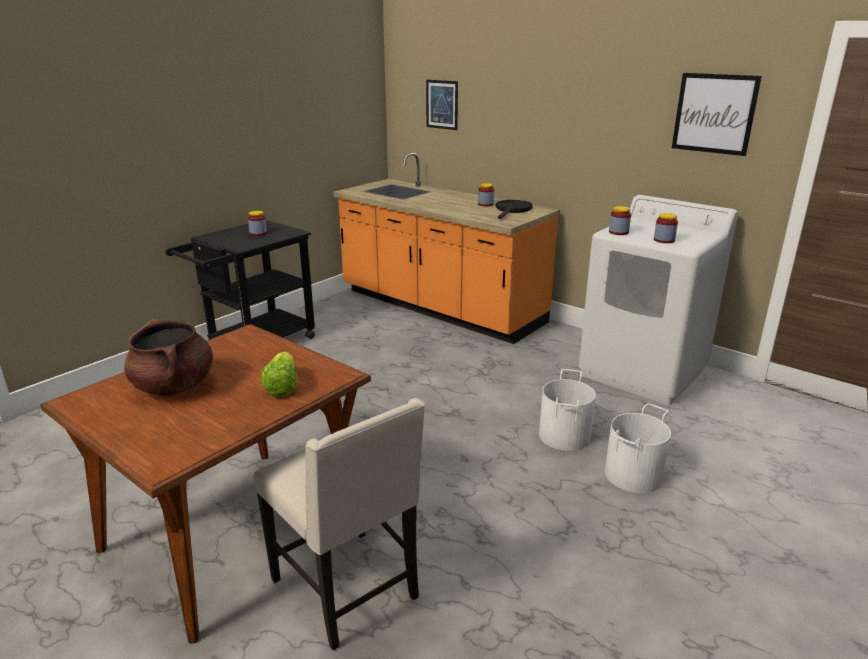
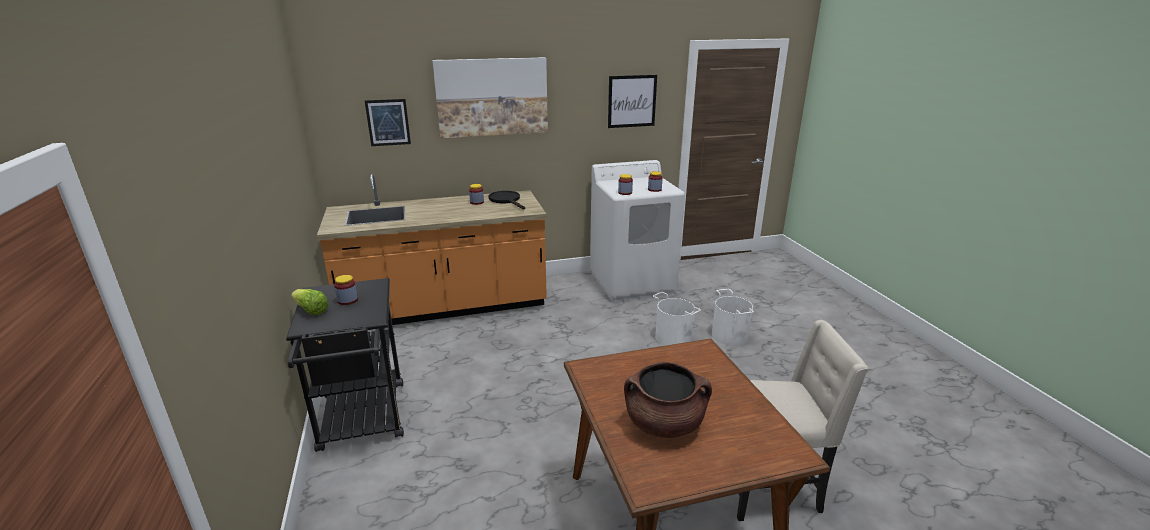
camera: 55 degrees left, 0 degrees up
(282, 387) = (705, 375): lettuce -> lettuce (311, 311)
(536, 88) = (492, 97): none -> picture

